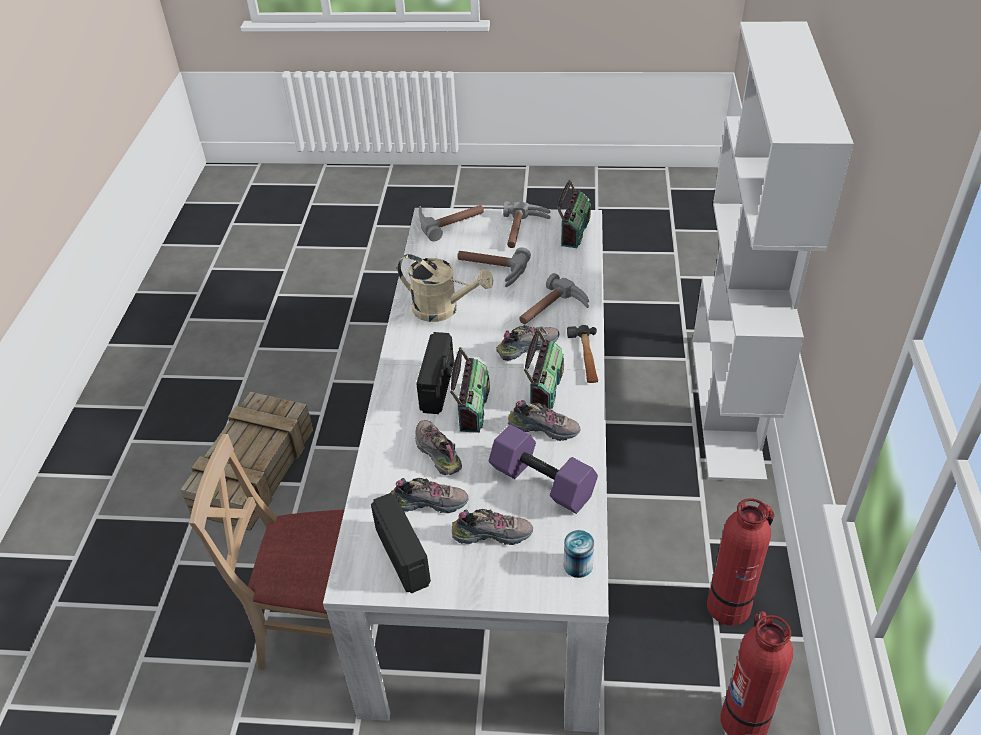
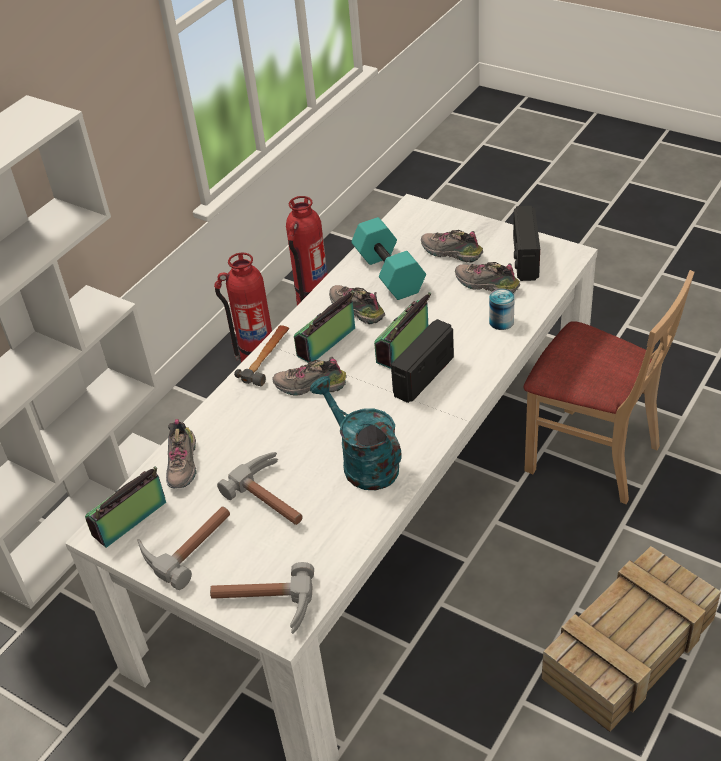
camera: 150 degrees left, 0 degrees up
(436, 452) = (459, 319): shoe -> shoe (183, 464)
(443, 309) = (363, 462): beige watering can -> turquoise watering can
(540, 483) = (390, 273): purple dumbbell -> turquoise dumbbell
(553, 311) = (252, 417): hammer -> none
(578, 565) = (404, 220): can -> can (501, 321)

